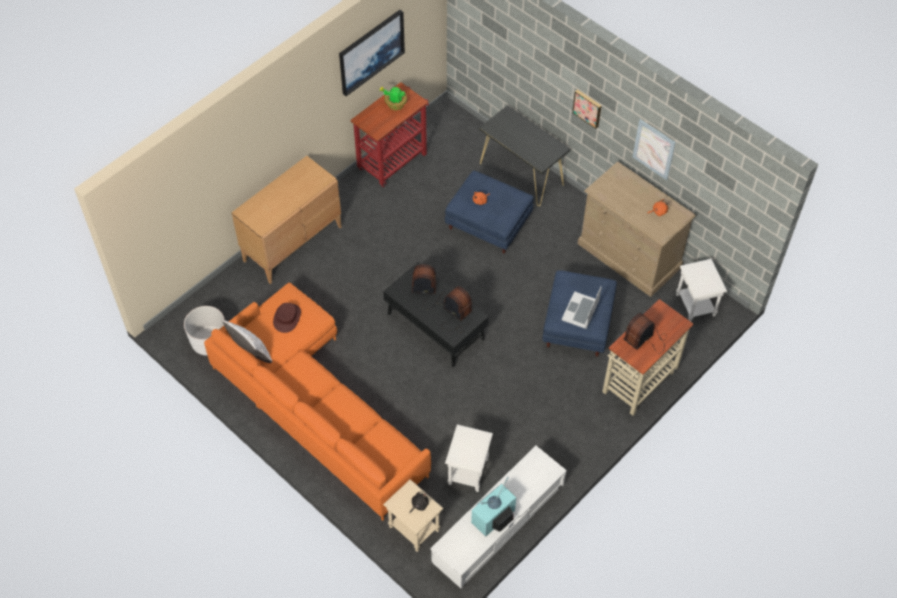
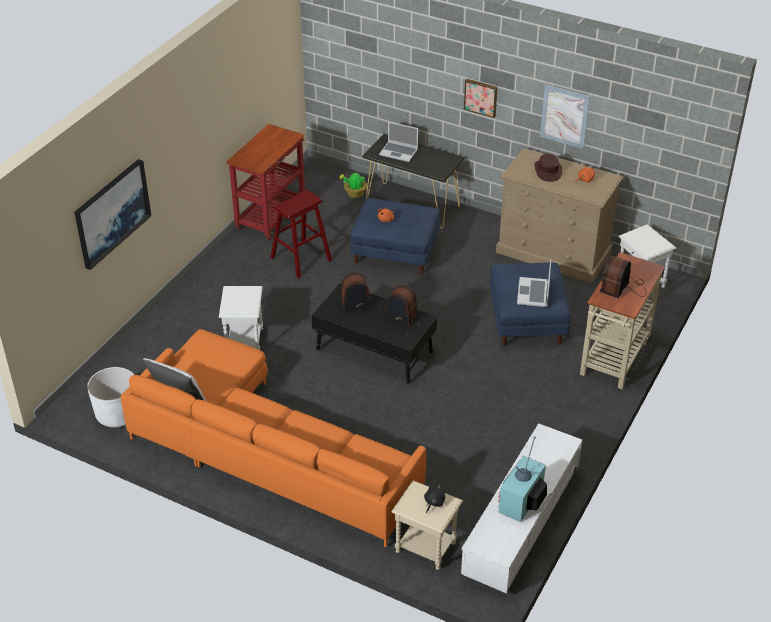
camera: 15 degrees left, 15 degrees down
(287, 318) = (210, 359): brown hat -> brown hat (548, 171)
(293, 244) = (186, 306): brown cabinet -> none
(371, 51) = (239, 78): picture -> picture (112, 213)
(395, 105) = (269, 142): potted plant -> potted plant (354, 194)
(404, 213) = (301, 259): none -> red stool
(467, 471) = (464, 477): white side table -> white side table (243, 341)
(513, 131) = (399, 152): none -> laptop

